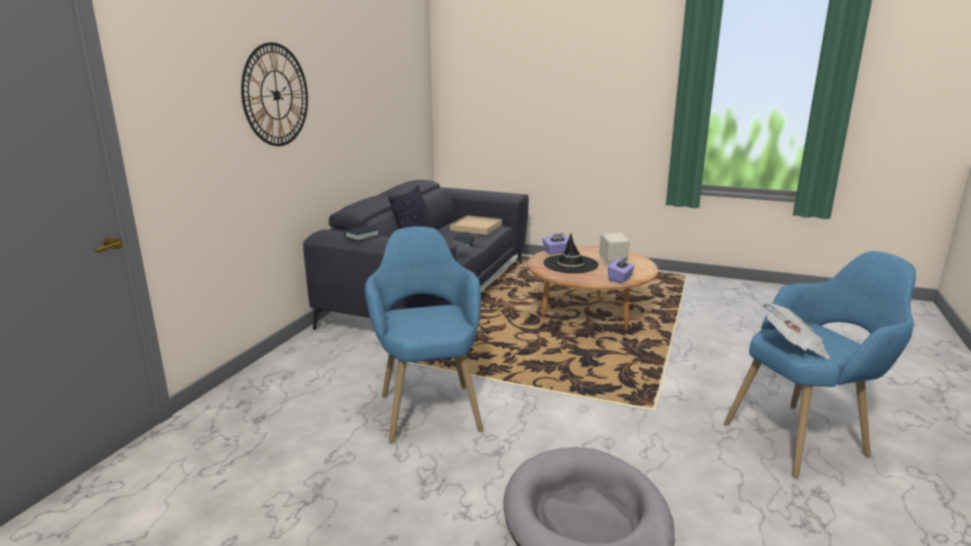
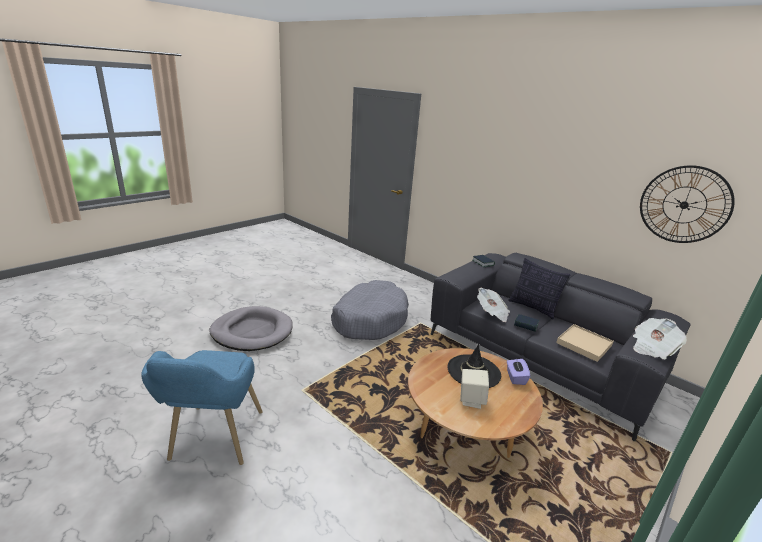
camera: 110 degrees right, 5 degrees up
(276, 95) = (503, 164): wall clock -> wall clock (684, 205)
(428, 404) = (369, 319): blue armchair -> grey dog bed
(620, 279) = (423, 384): purple tissue box -> none
(793, 346) = (217, 359): newspaper -> newspaper (652, 348)

